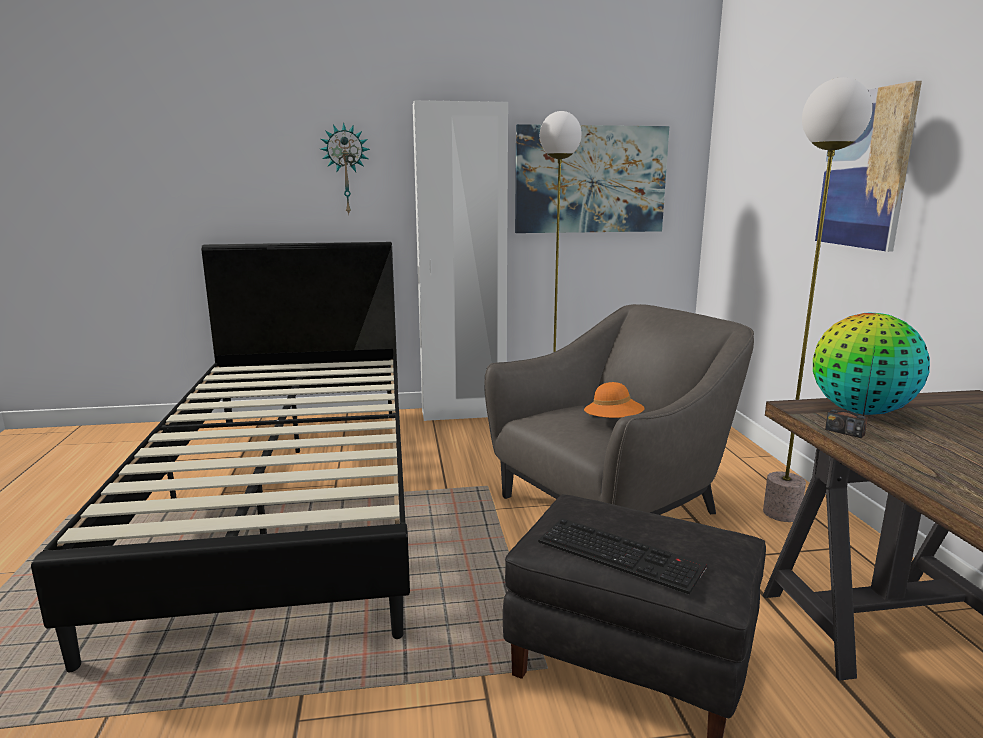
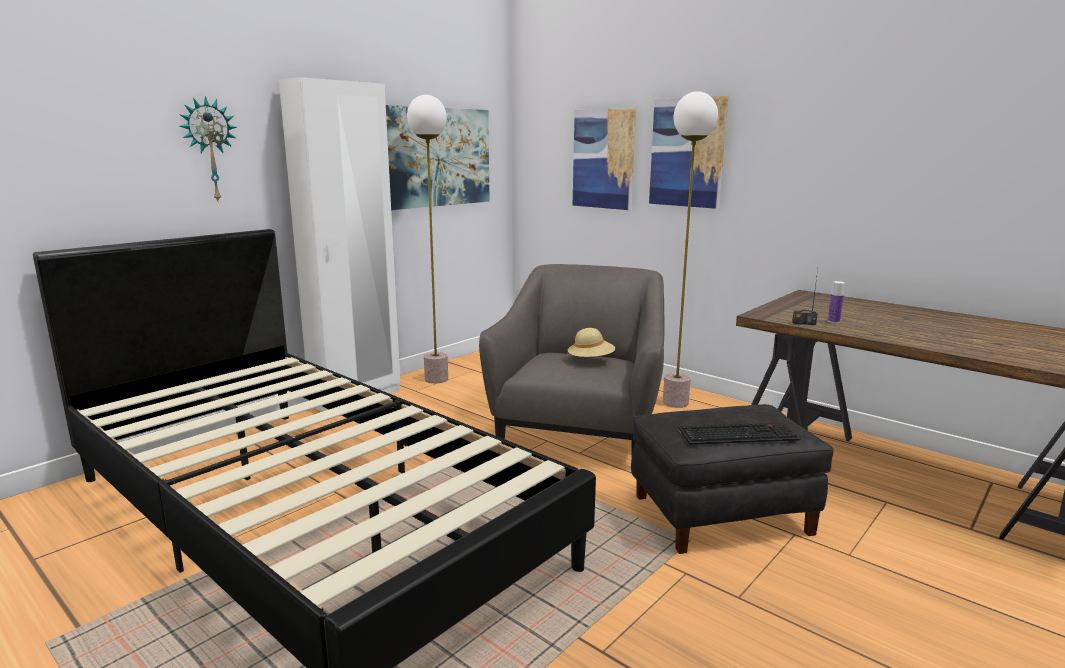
camera: 40 degrees left, 0 degrees up
(613, 422) = (591, 360): orange hat -> beige hat
(780, 181) = (603, 159): none -> picture
(861, 412) = (786, 311): globe -> none
(907, 442) = (833, 321): none -> bottle

